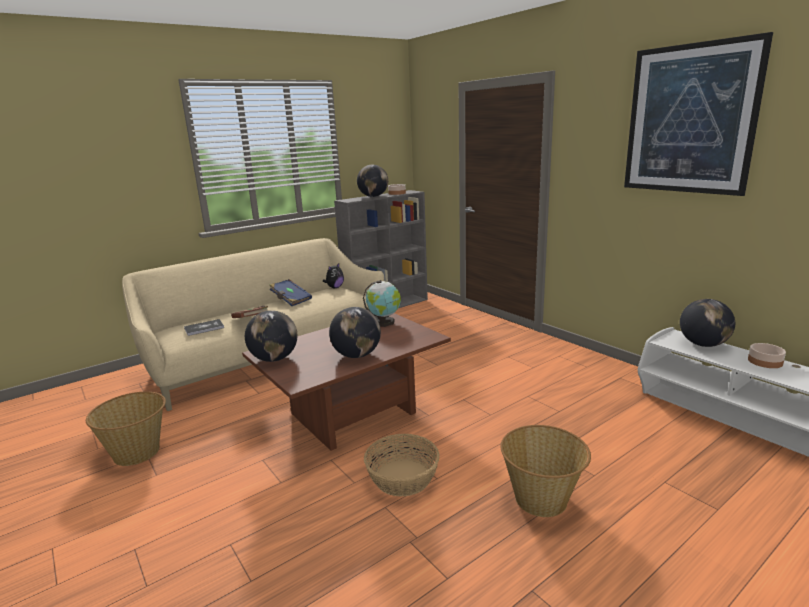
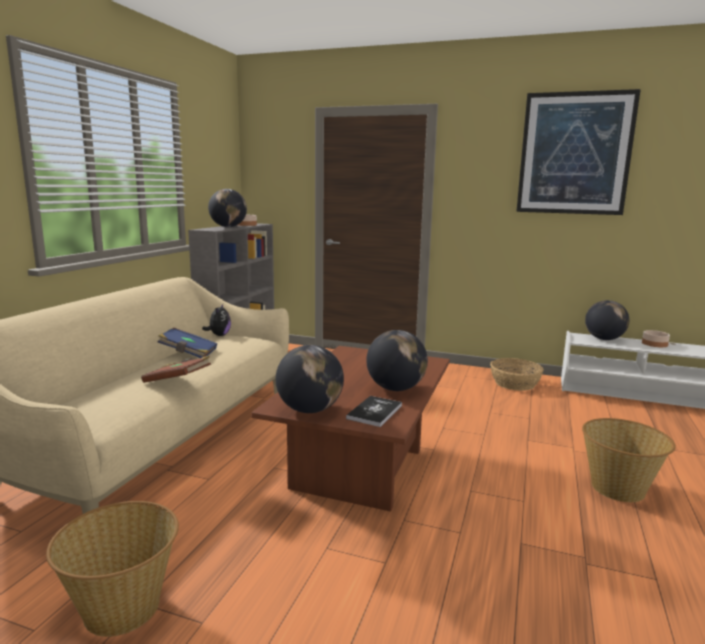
camera: 35 degrees left, 5 degrees down
(204, 328) = (118, 400): book -> book (374, 412)
(384, 322) = (359, 356): globe -> none
(403, 477) = (496, 511): basket -> basket (515, 383)

